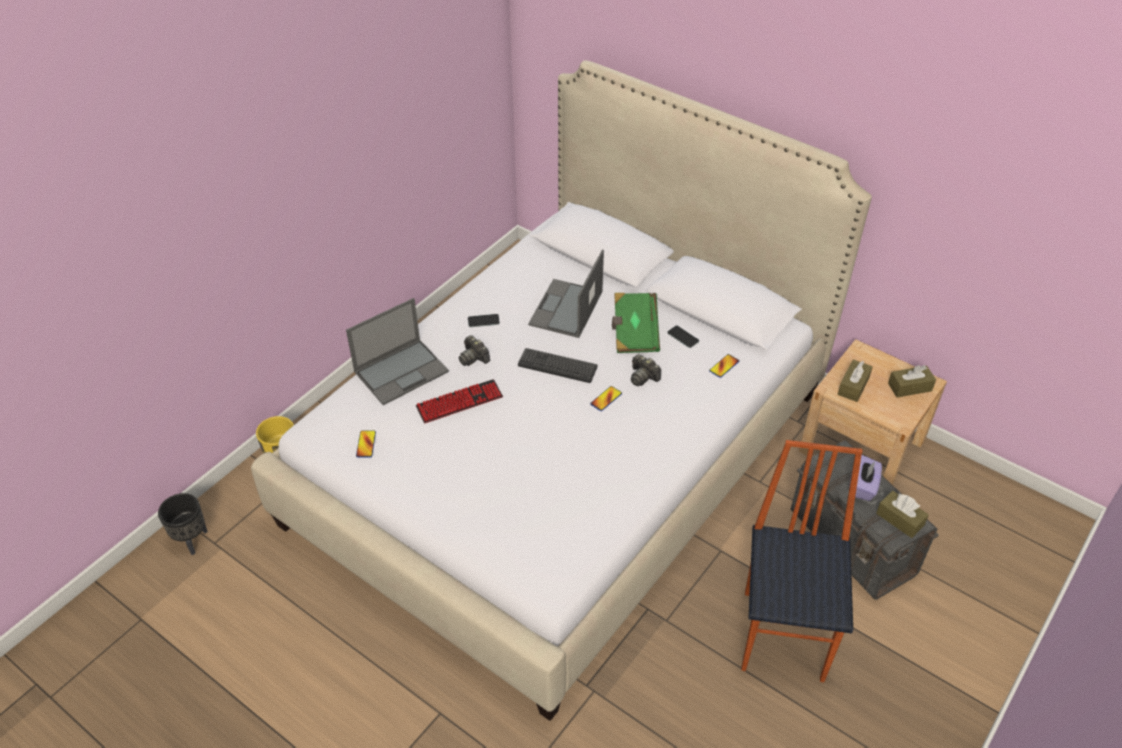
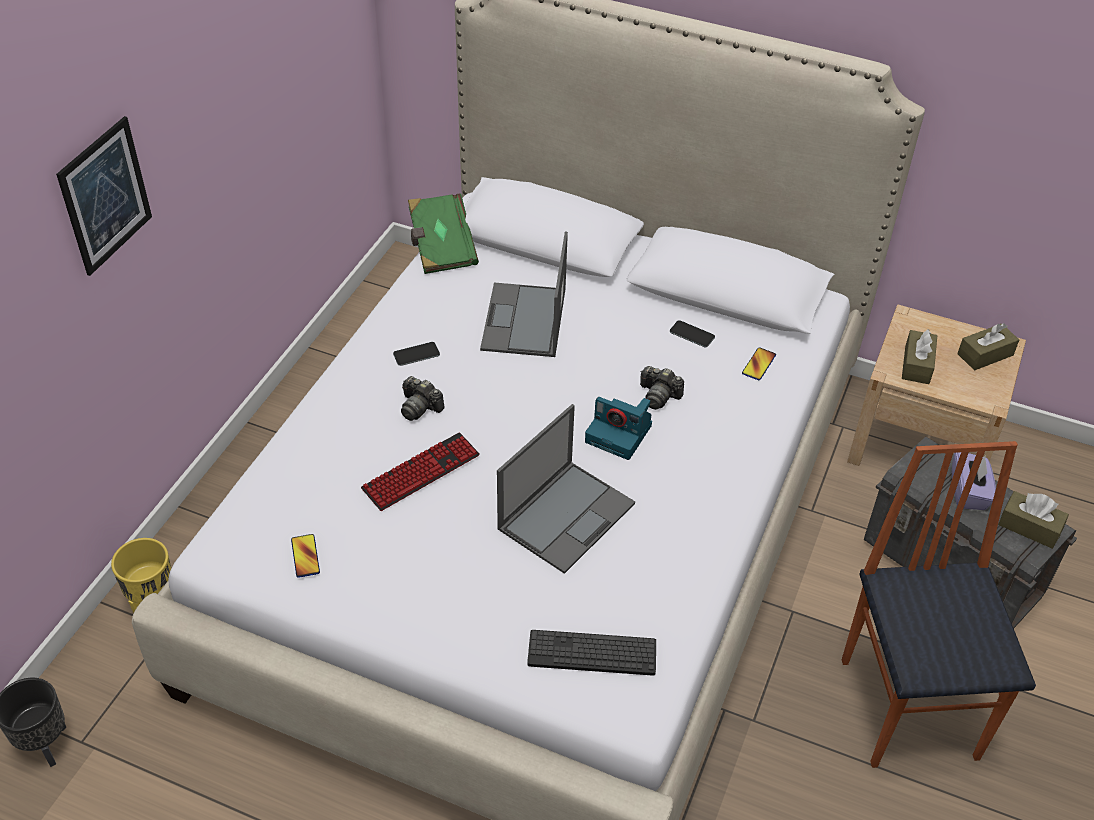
camera: 15 degrees left, 0 degrees up
(277, 184) = (105, 196): none -> picture
(402, 371) = (324, 442): laptop -> laptop (567, 515)
(557, 366) = (539, 400): keyboard -> keyboard (592, 653)
(606, 399) = (620, 434): phone -> camera
(634, 333) = (626, 339): green book -> green book (441, 247)

